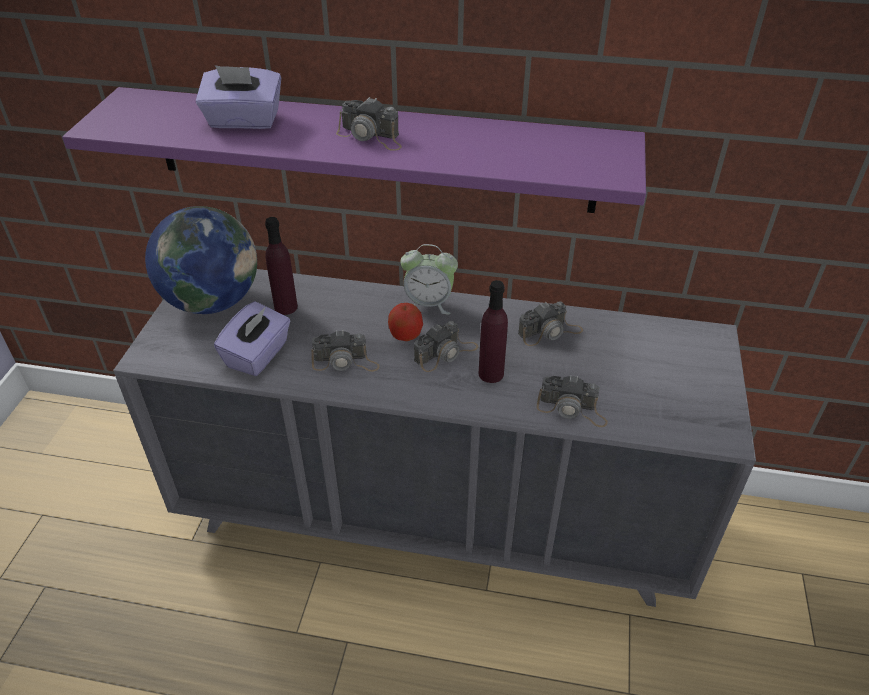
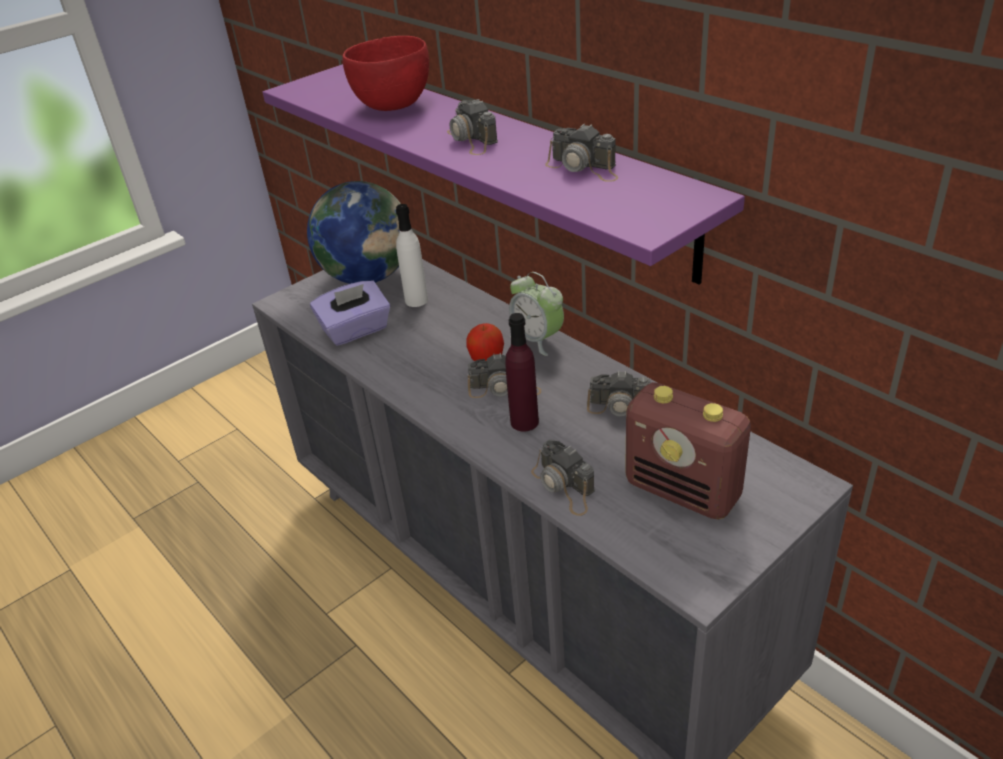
camera: 40 degrees right, 5 degrees down
(244, 121) = (393, 106): purple tissue box -> red bowl
(286, 307) = (416, 300): purple bottle -> white bottle
(345, 362) = (414, 362): camera -> camera (584, 168)
(650, 375) = (684, 491): none -> radio

